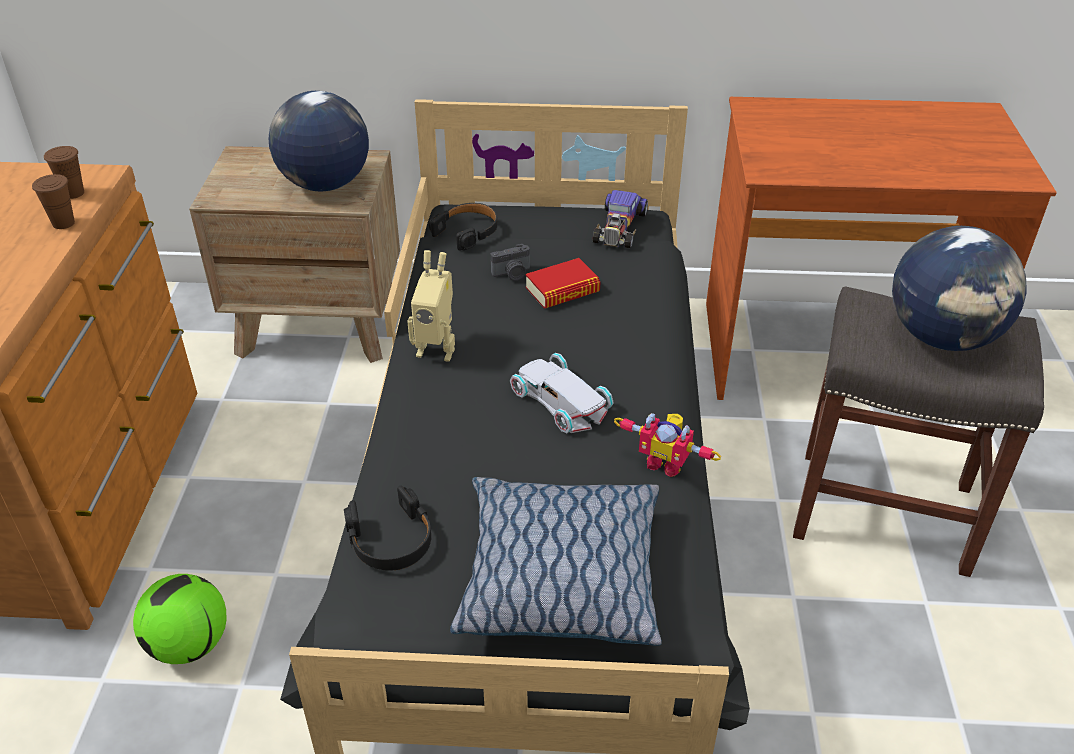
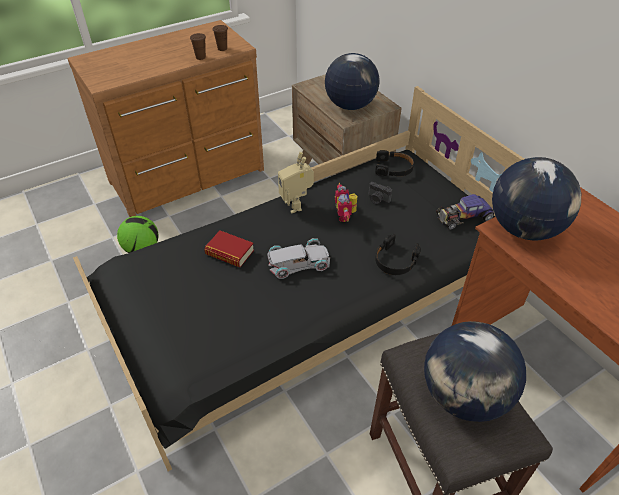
camera: 55 degrees right, 5 degrees up
(391, 540) = (164, 256): black headphones -> black headphones (395, 260)
(559, 576) = (180, 321): pillow -> none
(560, 399) = (299, 263): white toy car -> white toy car turned 60 degrees clockwise
(562, 290) = (384, 222): book -> book (229, 252)
(665, 463) = (287, 325): toy robot -> toy robot (345, 216)
(781, 157) = (524, 229): none -> globe

